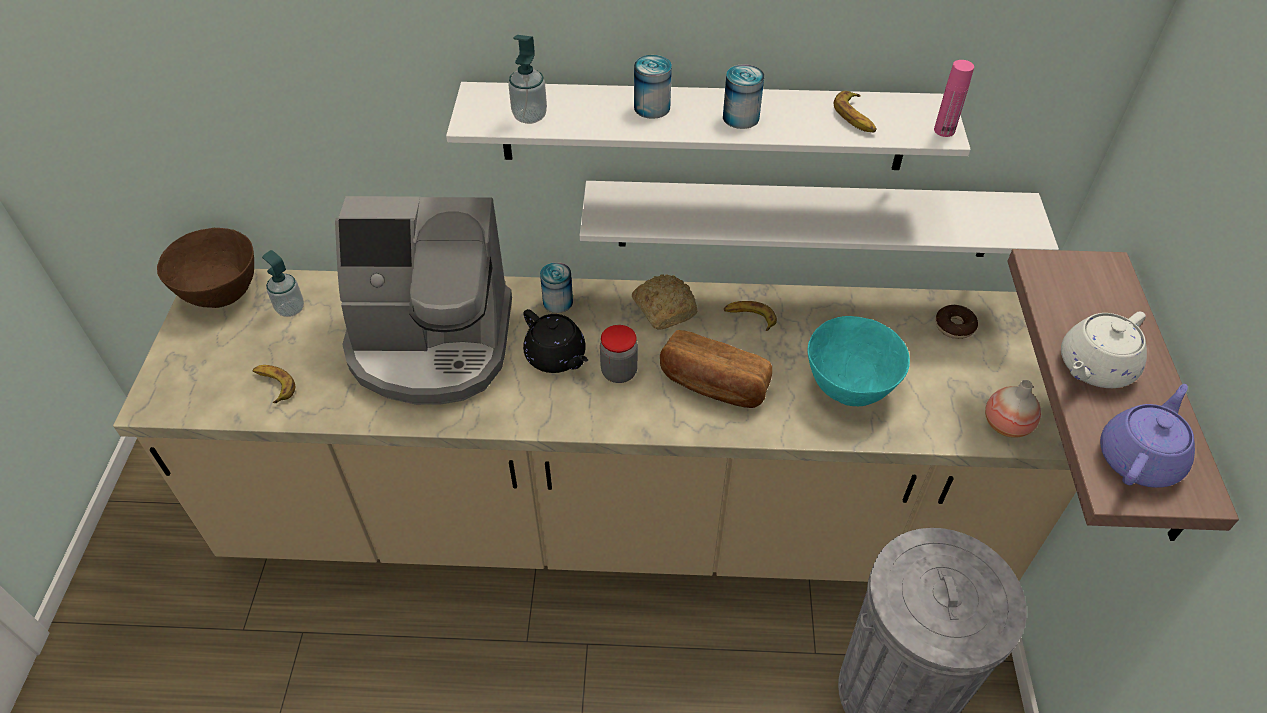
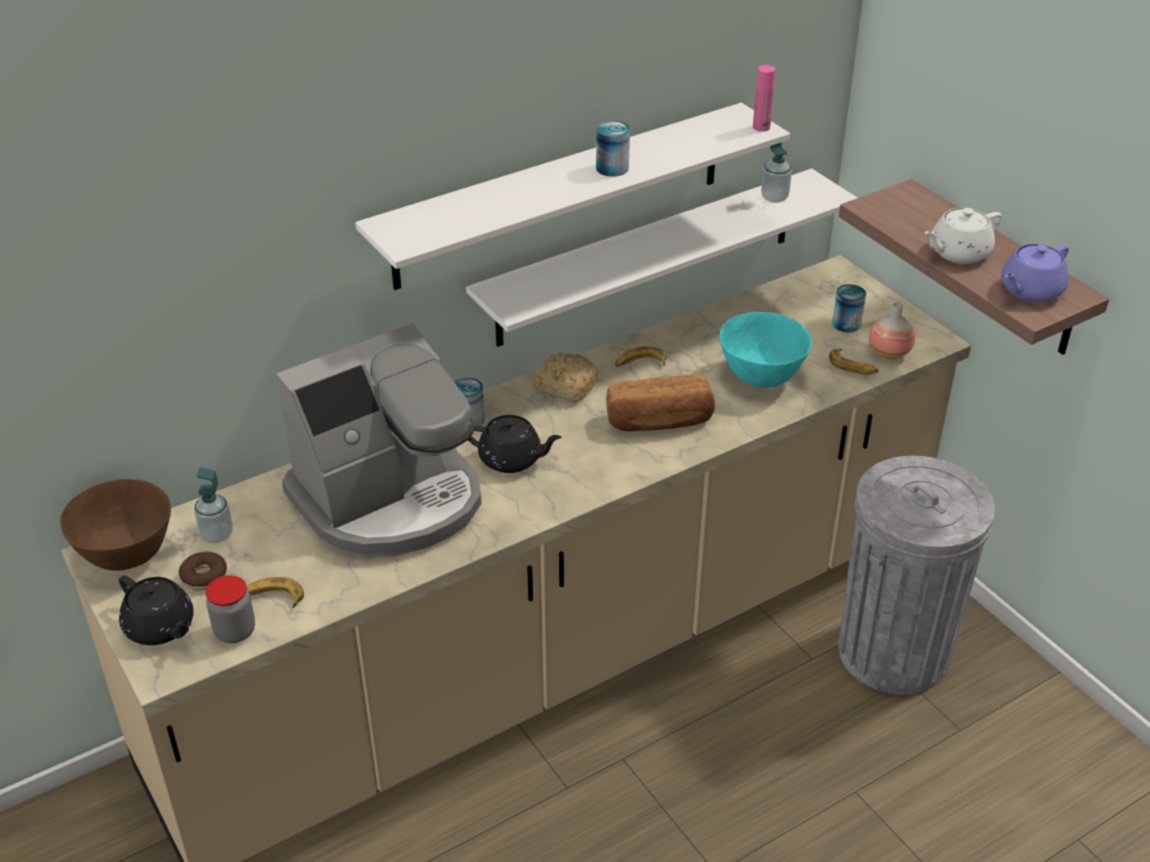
camera: 35 degrees left, 10 degrees down
(184, 367) = (161, 627): none -> black teapot
(529, 116) = (448, 224): soap dispenser -> soap dispenser (774, 197)
(619, 372) = (576, 446): jar -> jar (235, 631)
(652, 107) = (537, 185): can -> can (846, 324)
(855, 117) = (693, 140): banana -> banana (852, 367)
(954, 326) = (795, 305): donut -> donut (204, 576)
(1094, 367) = (958, 253): white teapot -> white teapot turned 45 degrees clockwise
(1139, 458) = (1030, 291): purple teapot -> purple teapot turned 135 degrees counterclockwise

